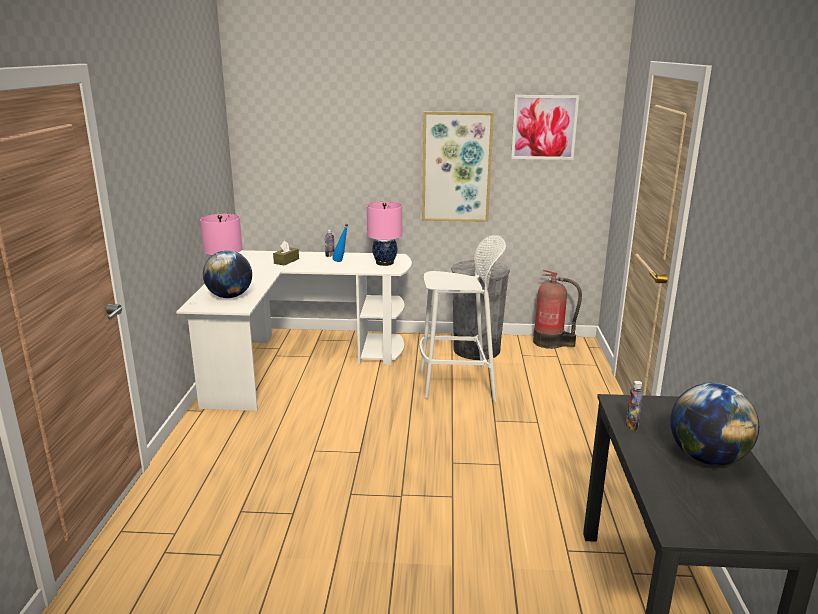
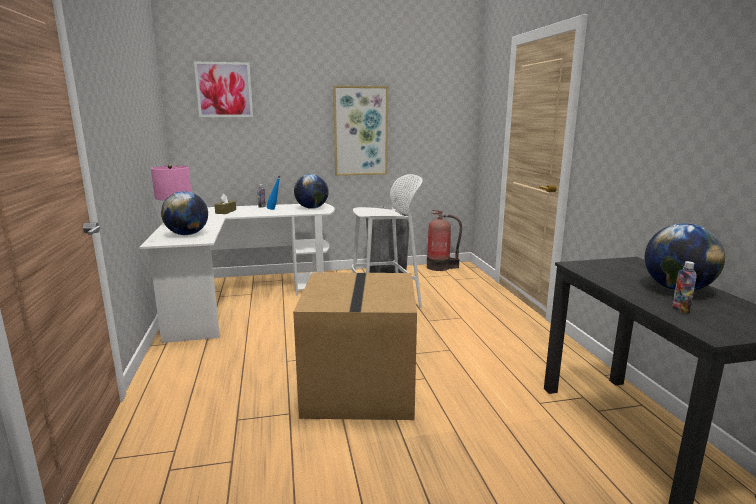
camera: 15 degrees left, 5 degrees down
(375, 494) = (358, 386): none -> cardboard box
(384, 263) = (311, 208): pink table lamp -> globe
(544, 127) = (425, 98): picture -> picture (224, 90)
(631, 426) = (601, 277): bottle -> bottle (680, 309)

